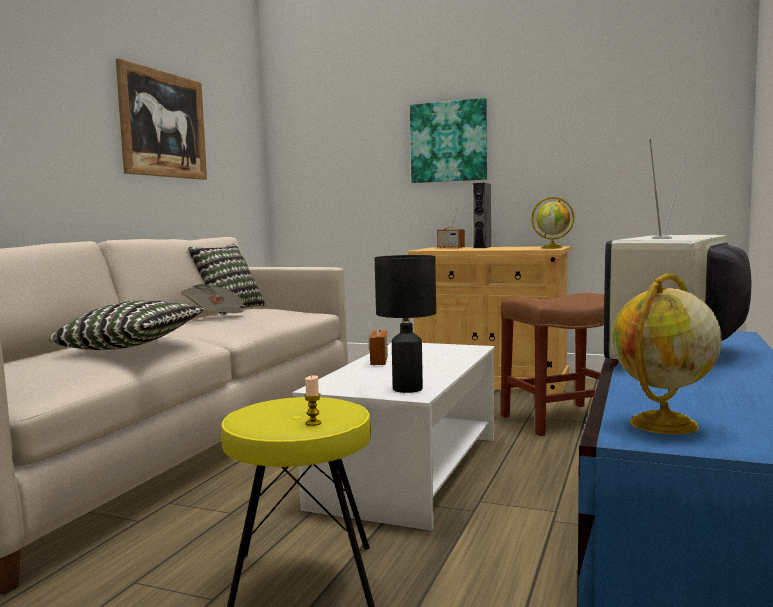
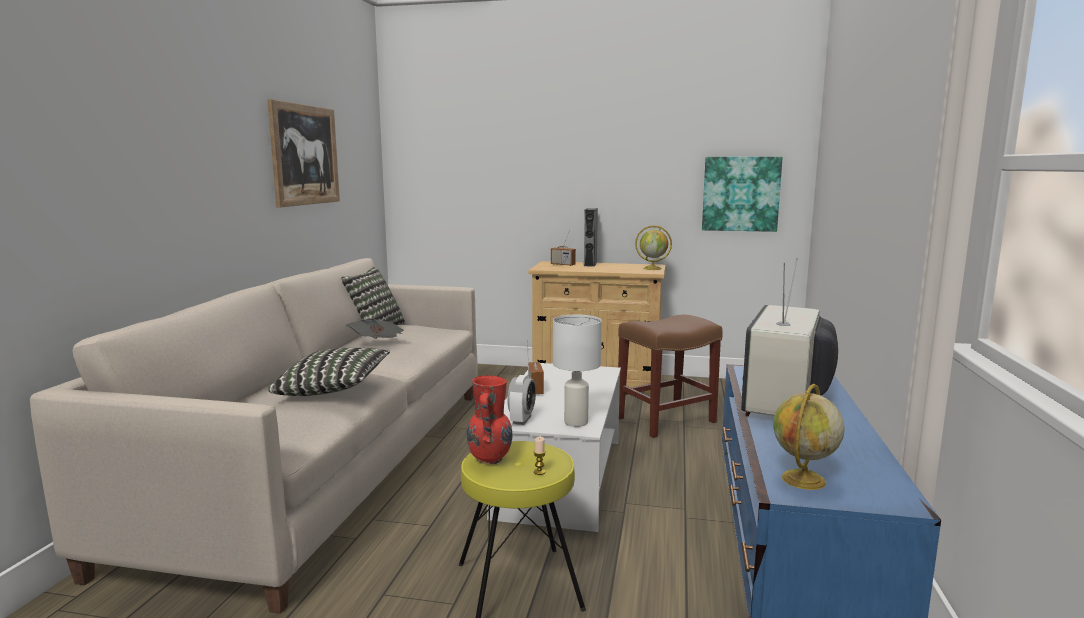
camera: 10 degrees left, 5 degrees up
(262, 410) = (490, 459): none -> red vase
(343, 385) = (521, 420): none -> alarm clock
(406, 389) = (575, 422): black table lamp -> white table lamp
(448, 142) = (560, 167): picture -> picture (740, 194)

